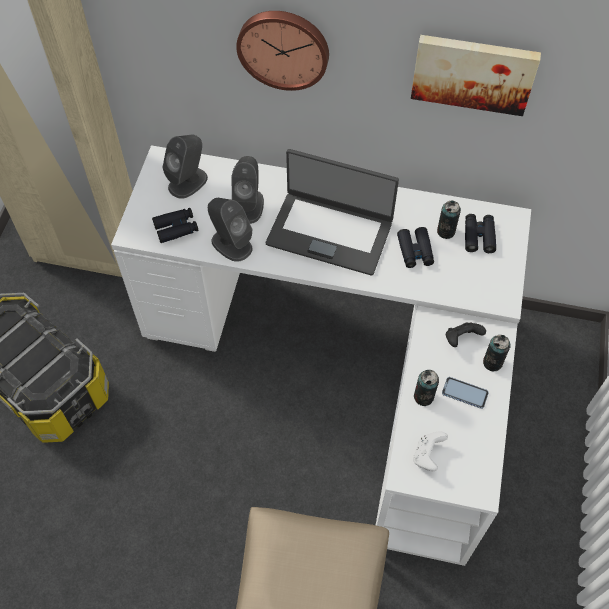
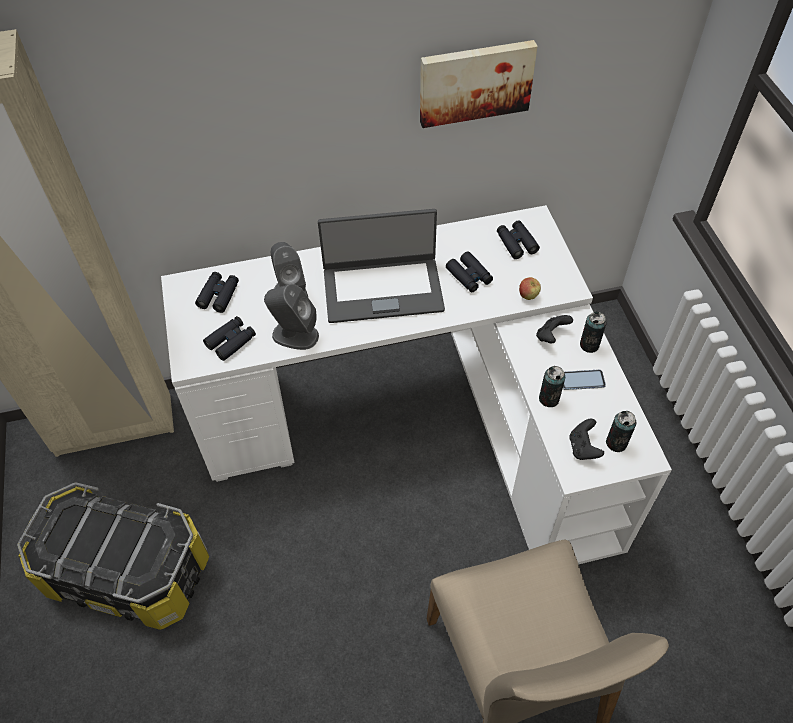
camera: 25 degrees left, 5 degrees down
(188, 182) = (219, 295): grey speaker -> black binoculars
(284, 48) = (287, 117): wall clock -> none
(427, 455) = (583, 448): white game controller -> black game controller
(446, 231) = (485, 250): can -> can (616, 443)
(458, 292) = (528, 296): none -> apple

